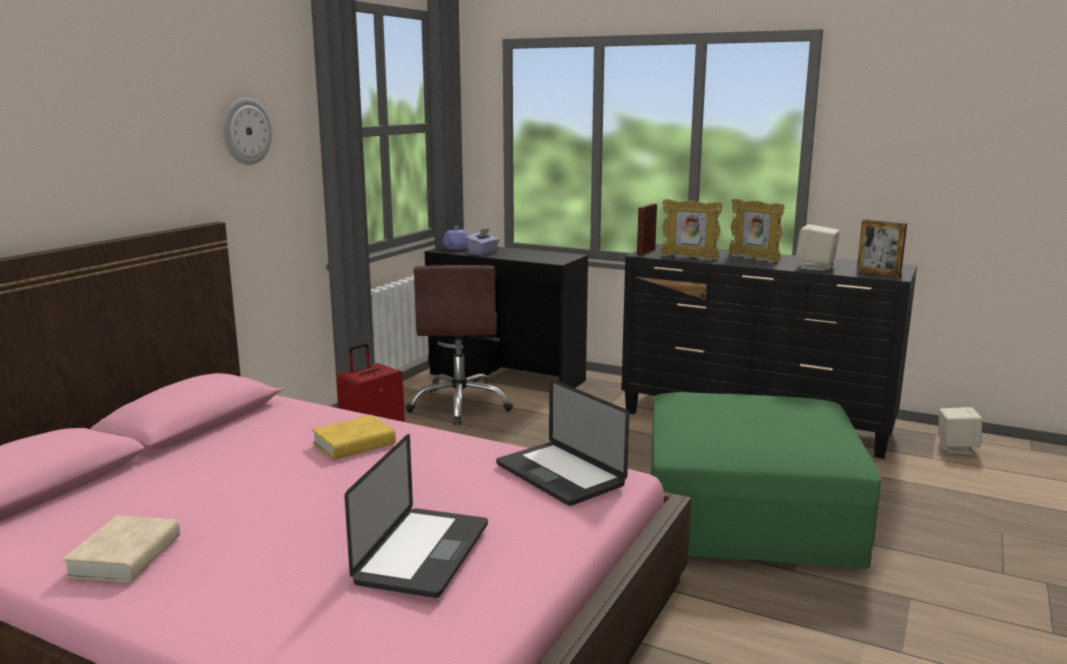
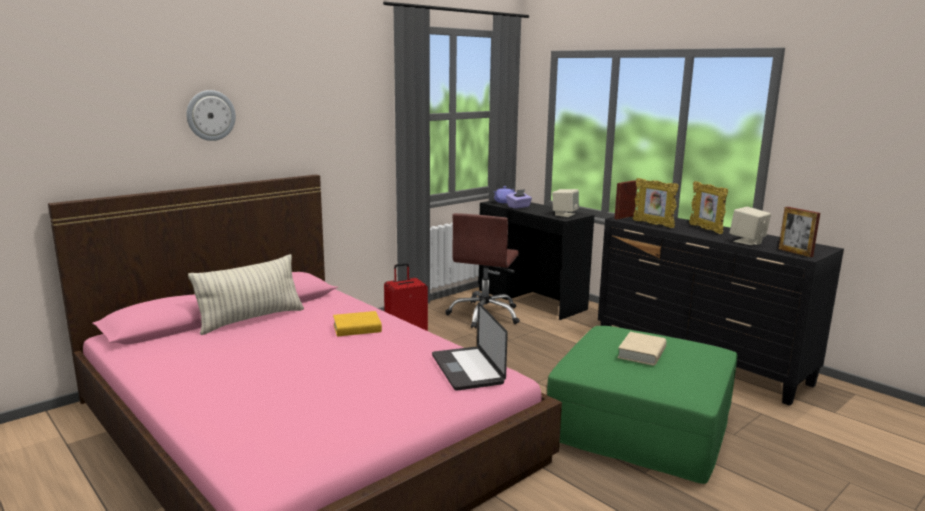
camera: 20 degrees right, 0 degrees up
(125, 557) = (186, 373): beige book -> beige book (642, 353)
(171, 456) = (251, 319): none -> pillow
(246, 131) = (342, 116): wall clock -> wall clock (210, 115)
(423, 553) = (339, 402): laptop -> none
(956, 448) = (865, 408): beige speaker -> beige speaker (564, 214)

